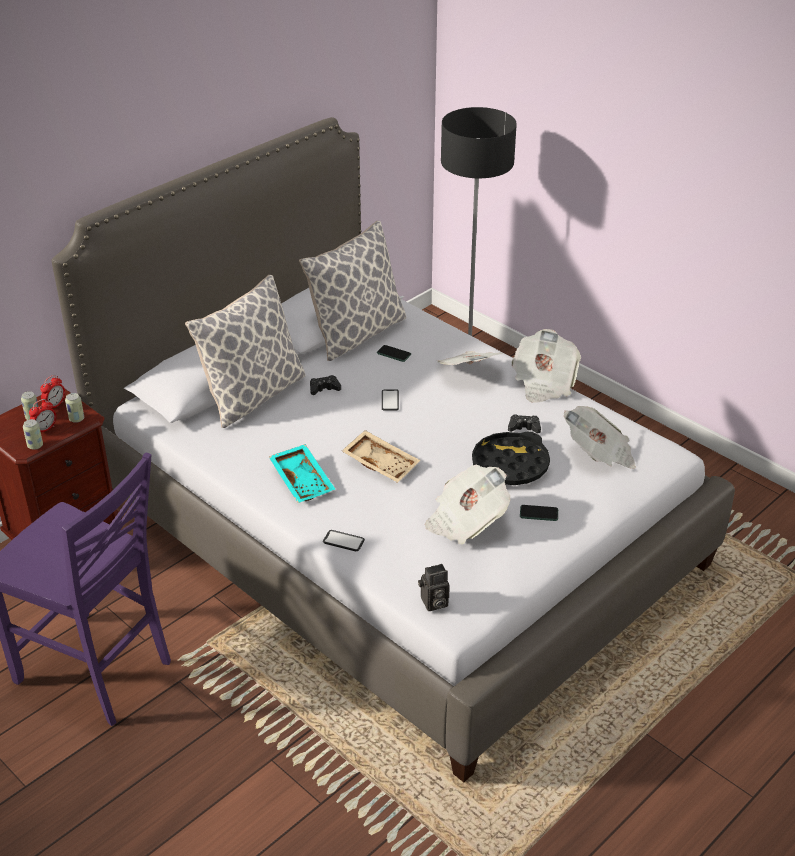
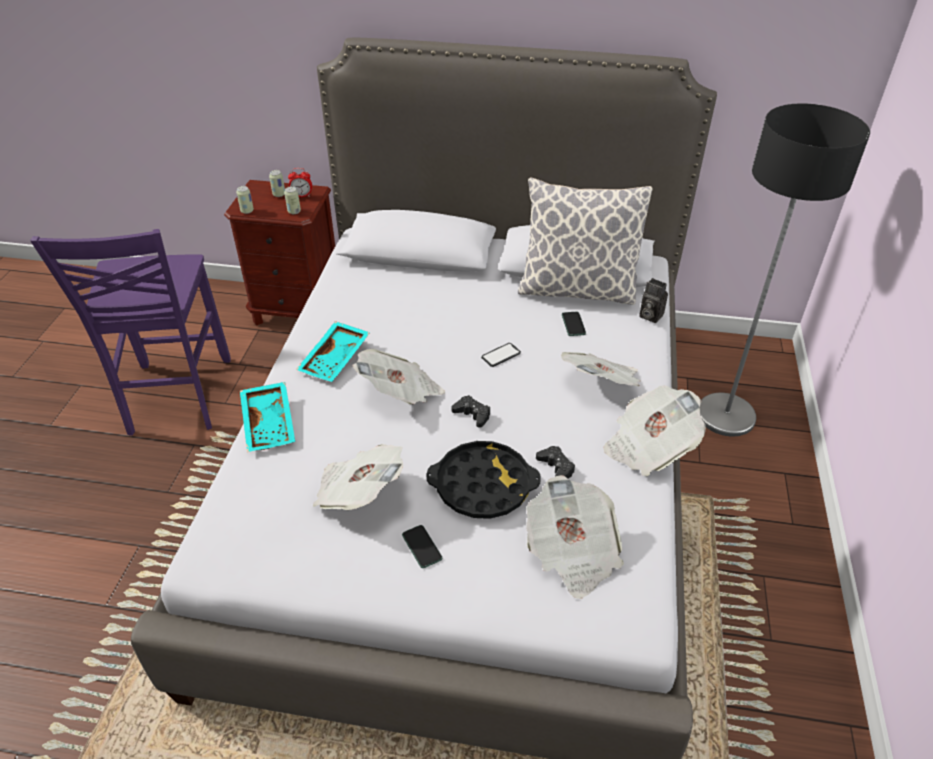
camera: 55 degrees right, 5 degrees up
(45, 429) = (270, 205): alarm clock -> none
(253, 395) = (425, 278): pillow -> none
(324, 389) = (476, 310): black game controller -> black game controller (472, 414)
(343, 541) = (270, 423): phone -> turquoise tray
(381, 463) = (401, 393): beige tray -> newspaper
(433, 603) = (218, 528): camera -> camera (649, 315)

